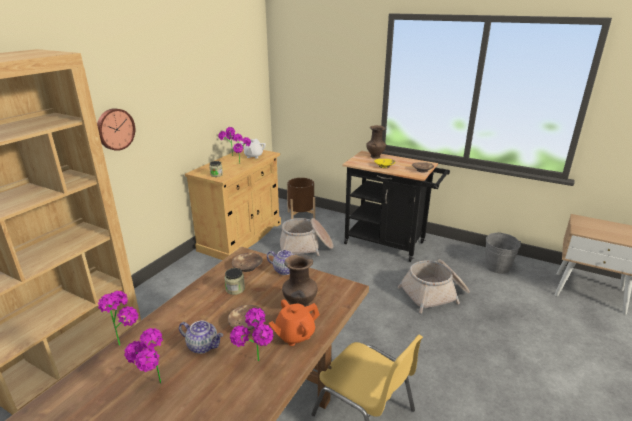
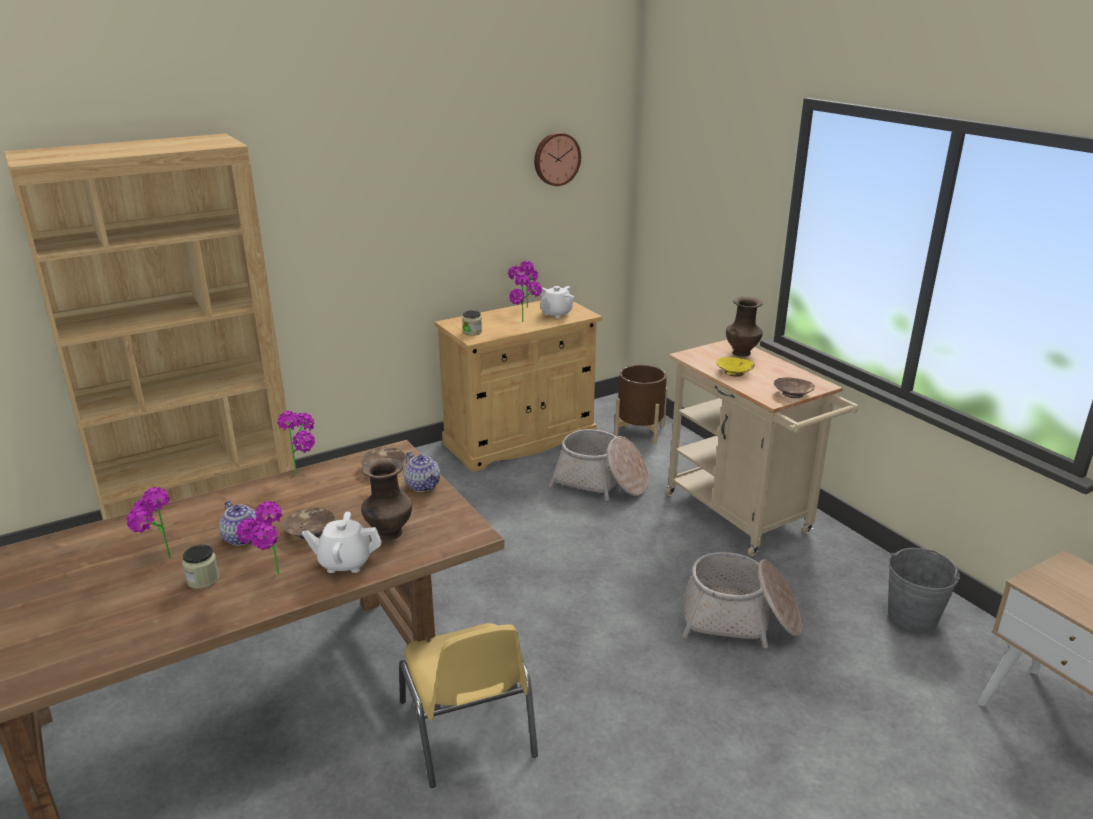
camera: 30 degrees right, 0 degrees up
(114, 129) = (326, 243): wall clock -> wall clock (556, 159)
(127, 341) = (182, 506): potted plant -> potted plant (305, 472)
(235, 289) = (341, 489): jar -> jar (203, 579)
(294, 335) = (345, 562): orange teapot -> white teapot
(389, 244) = (744, 517): black cart -> beige cart

